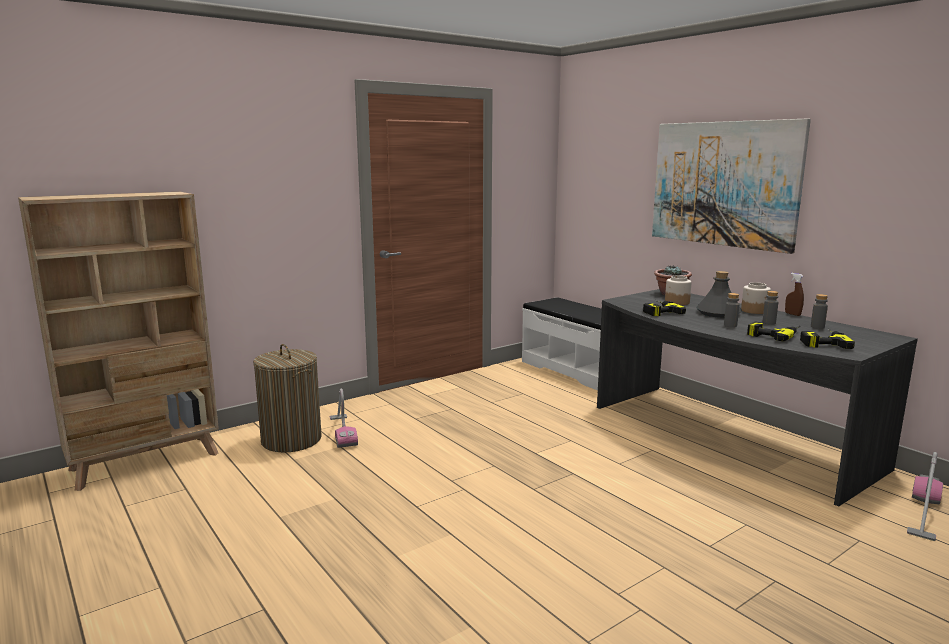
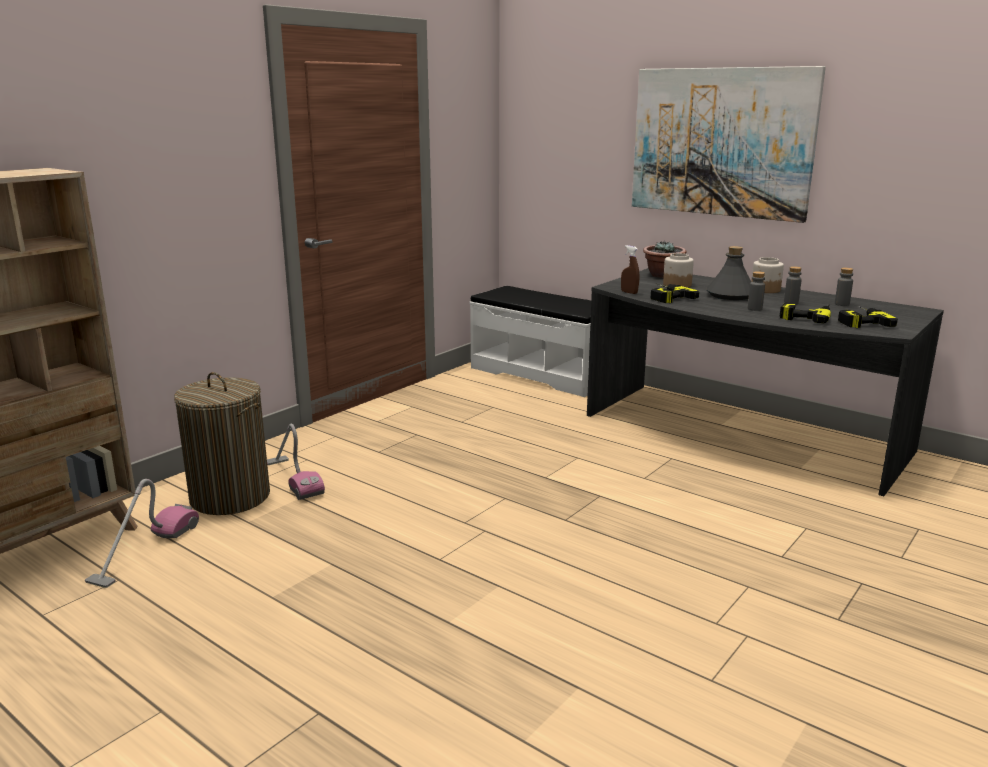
camera: 15 degrees left, 5 degrees up
(792, 314) = (806, 291): brown spray bottle -> brown spray bottle (629, 292)
(923, 512) = (962, 492): vacuum cleaner -> vacuum cleaner (145, 551)

